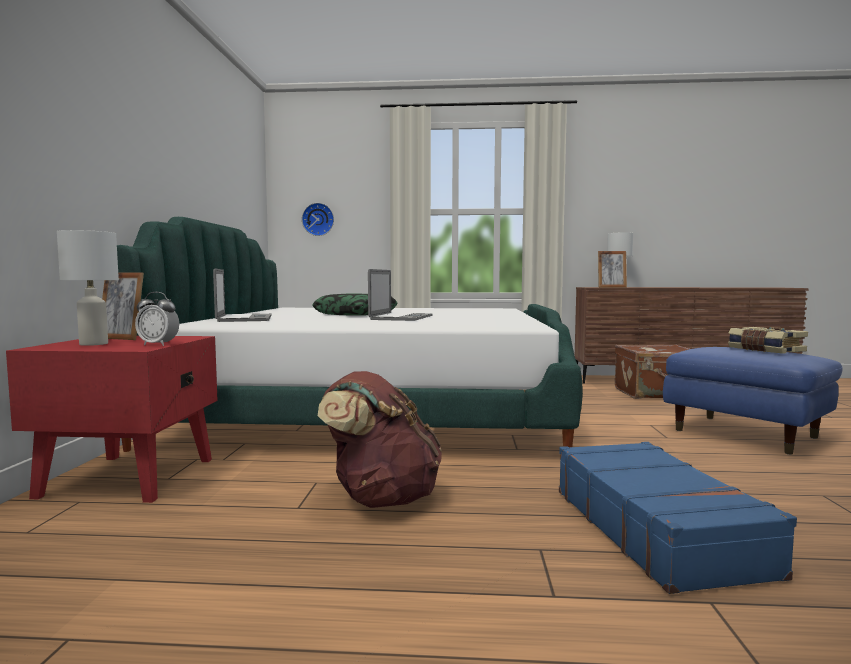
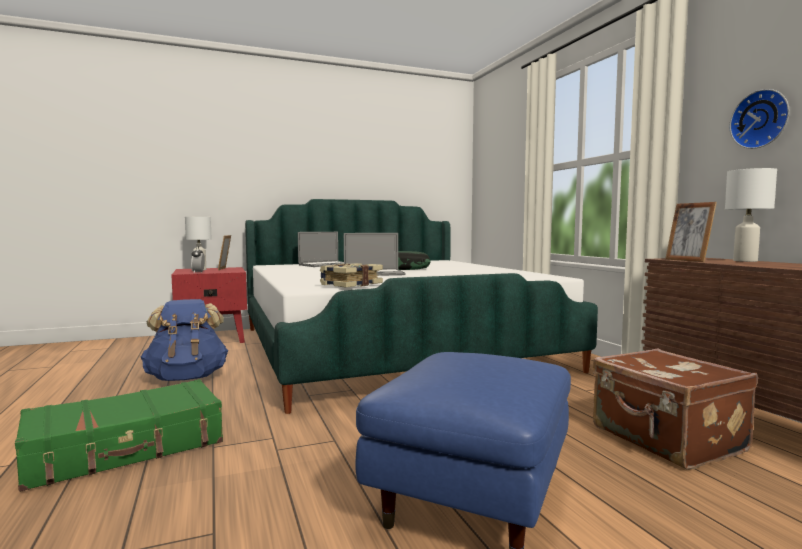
camera: 65 degrees right, 0 degrees up
(318, 219) = (494, 183): wall clock -> wall clock (761, 119)
(381, 498) = (187, 378): brown backpack -> blue backpack
(656, 529) = (126, 448): blue suitcase -> green suitcase
(765, 350) = (481, 376): book -> book (350, 284)

